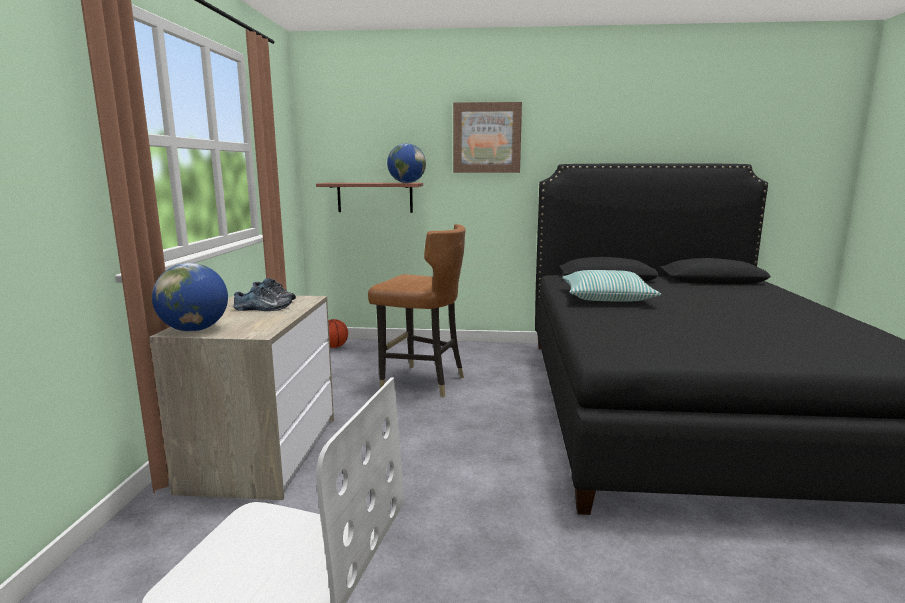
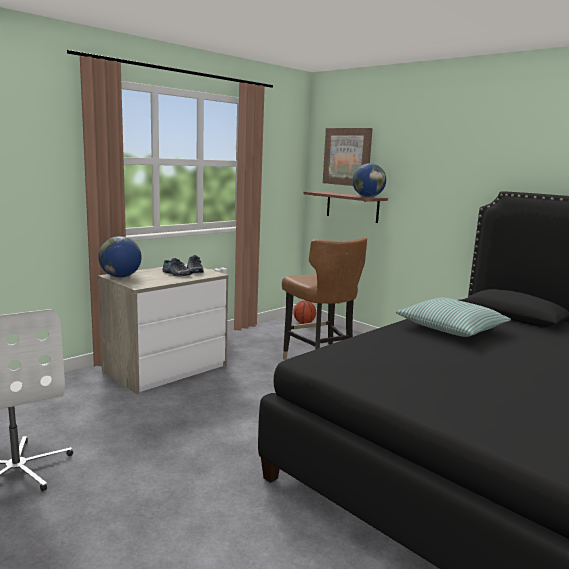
camera: 40 degrees right, 0 degrees up
(486, 138) = (443, 161): picture -> picture (347, 157)

